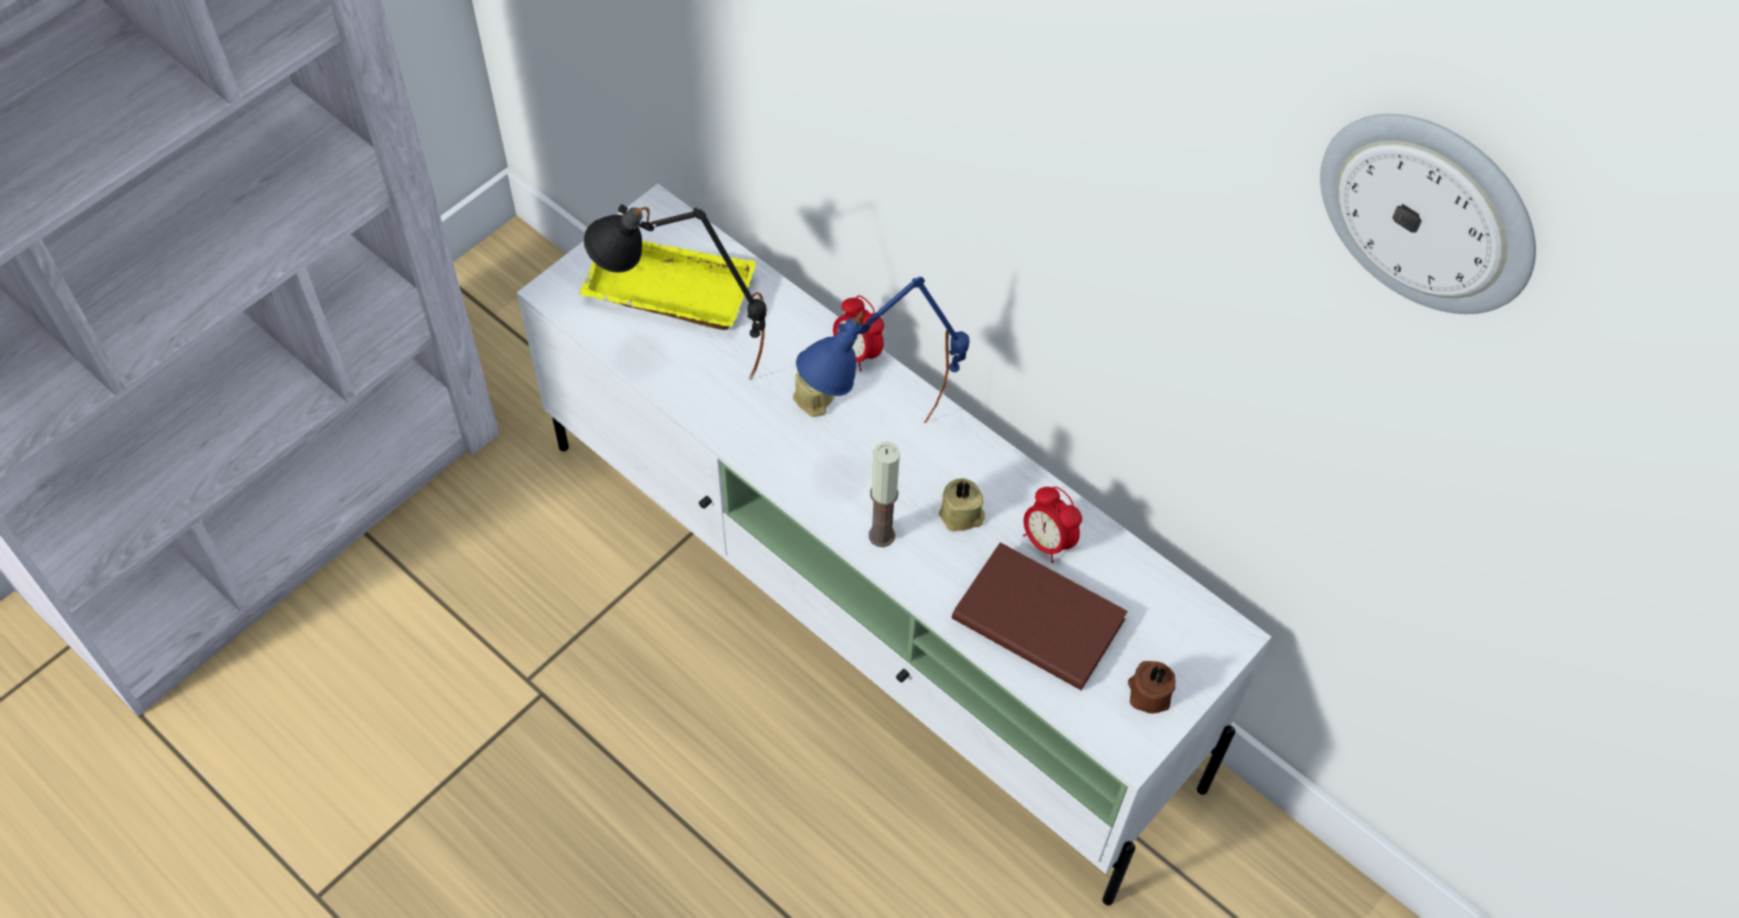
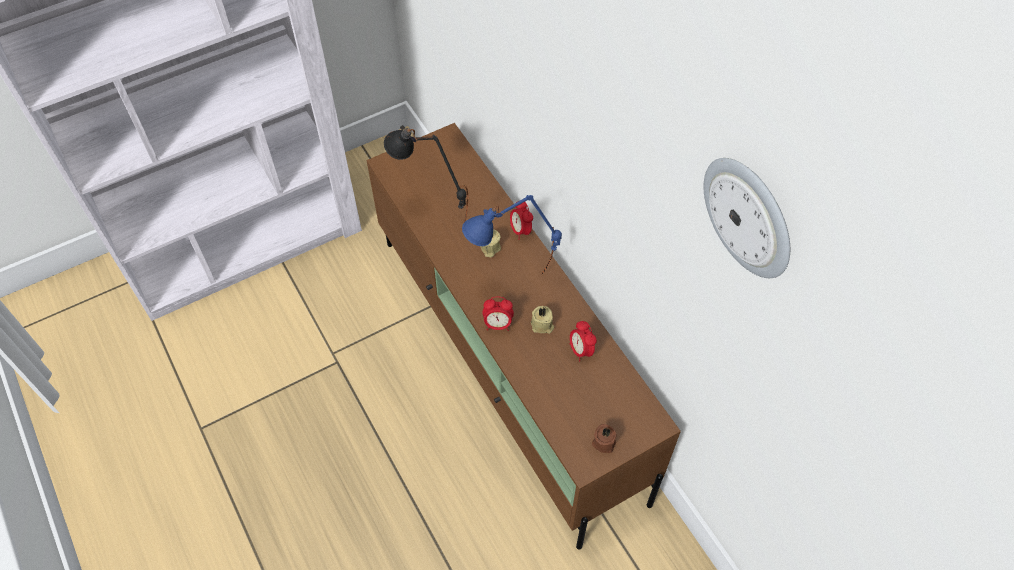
camera: 20 degrees right, 0 degrees up
(666, 294) = (437, 178): yellow tray -> none
(868, 613) = (509, 366): white tv stand -> brown tv stand
(881, 535) = (498, 324): candle -> alarm clock
(1038, 615) = (562, 386): brown book -> none

